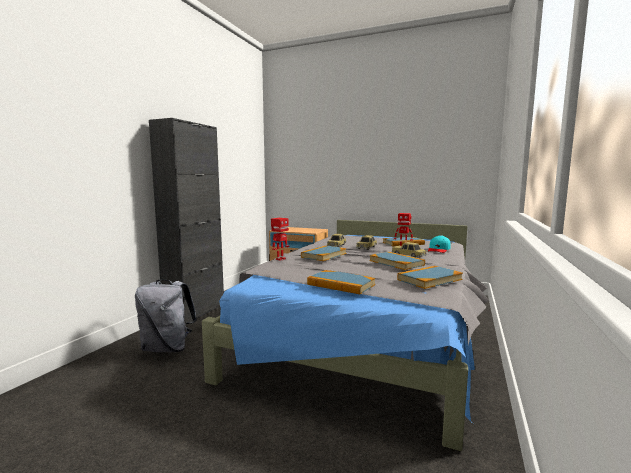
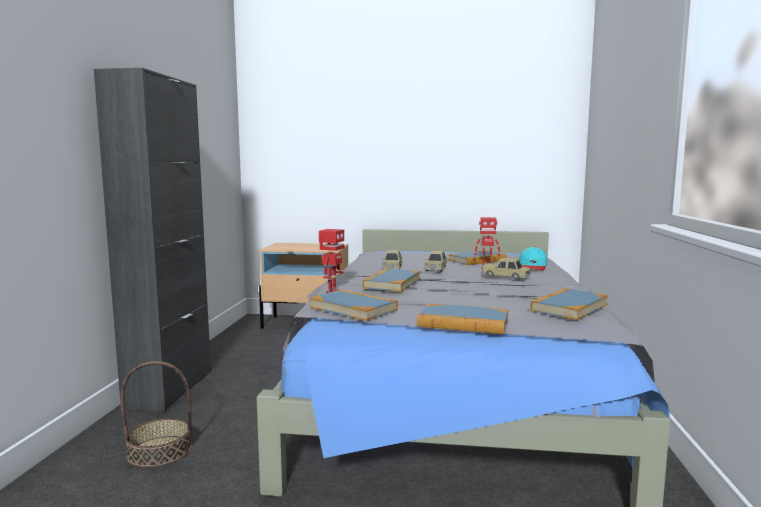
camera: 15 degrees left, 0 degrees up
(167, 348) = (159, 451): grey backpack -> basket
(396, 263) = (503, 288): book -> book (353, 308)

